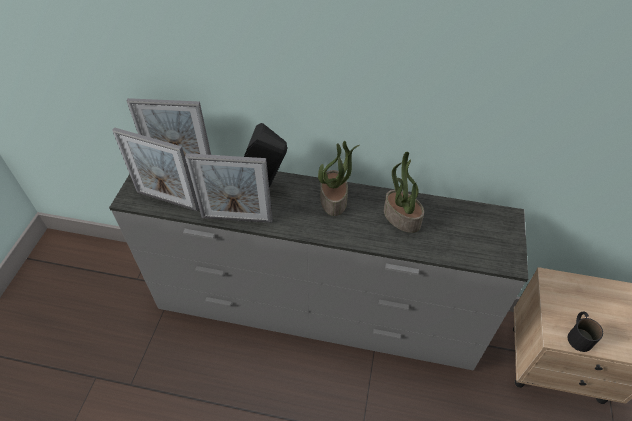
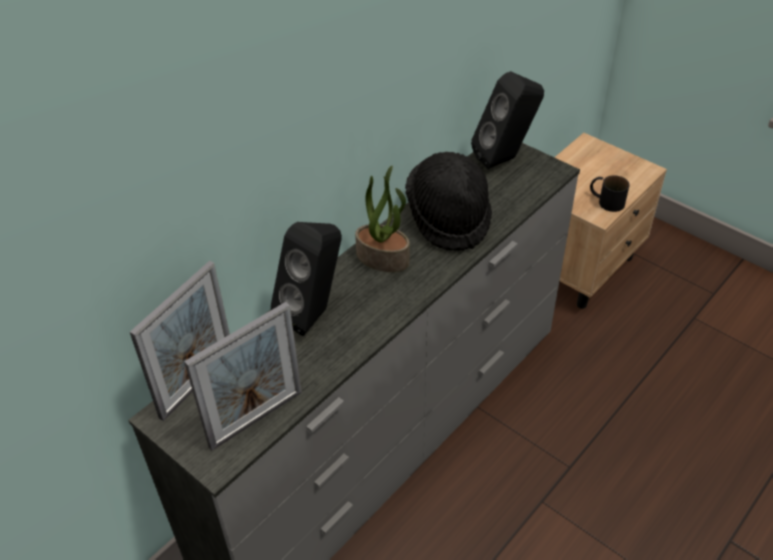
camera: 60 degrees left, 5 degrees down
(237, 219) = (346, 355): picture frame -> none
(400, 218) = (449, 217): potted plant -> black hat
(494, 225) = (505, 159): none -> black speaker

